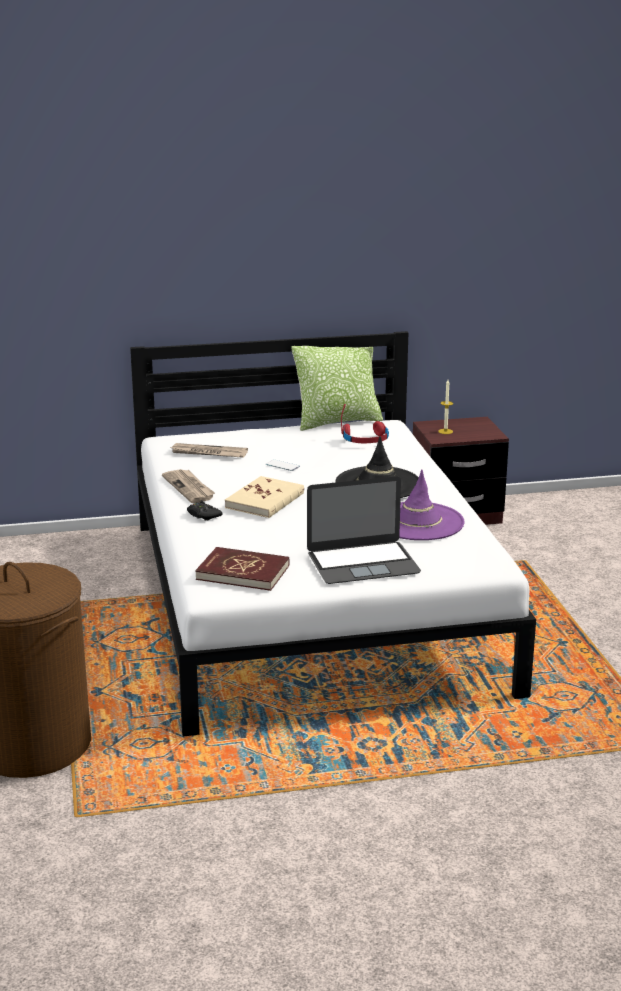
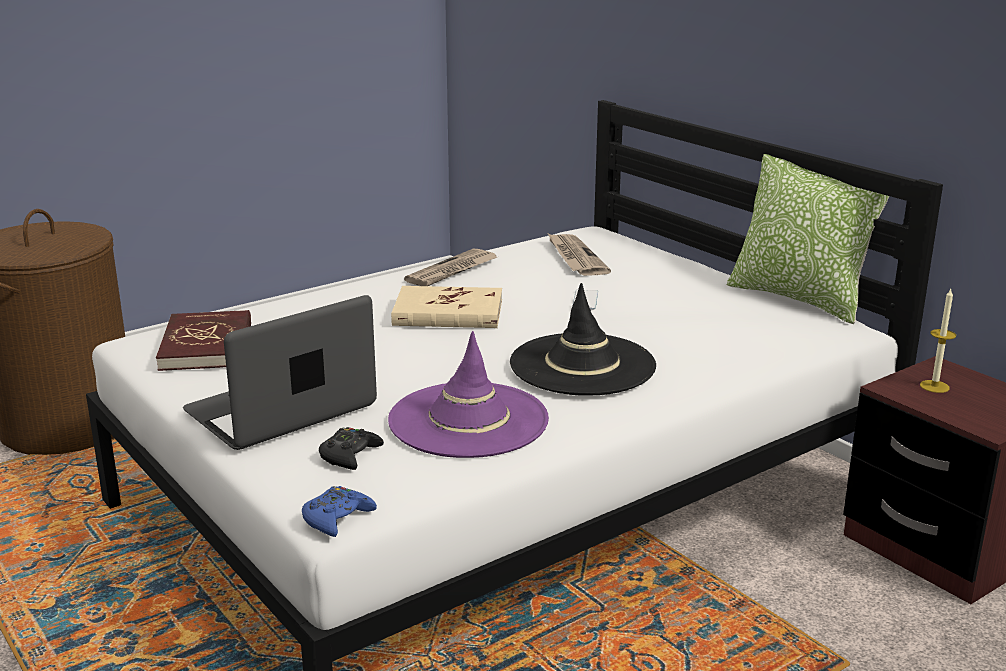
camera: 65 degrees right, 0 degrees up
(203, 515) = (373, 293): black game controller -> black game controller (350, 455)
(363, 563) = (280, 409): laptop -> laptop turned 90 degrees clockwise
(365, 440) = (743, 325): red headphones -> none
(499, 566) = (337, 518): none -> blue game controller

